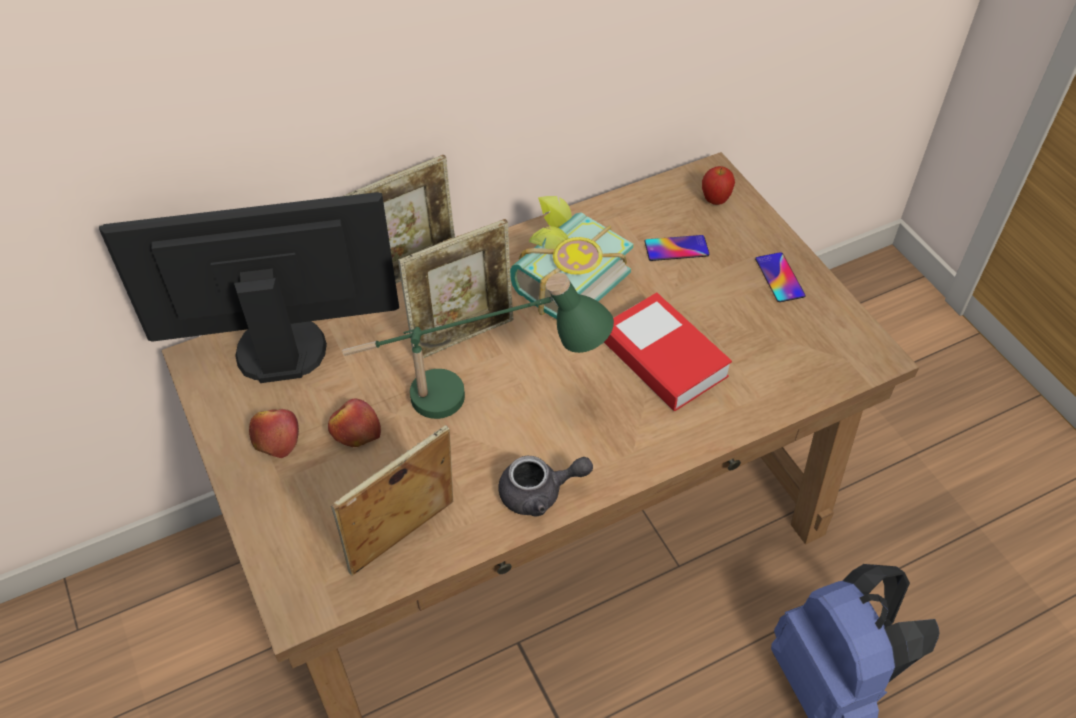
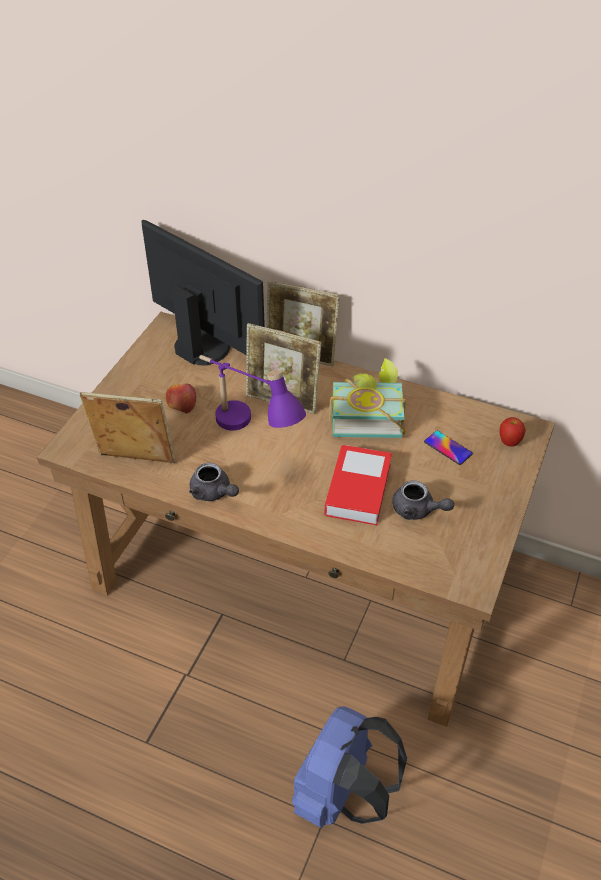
camera: 50 degrees right, 5 degrees down
(276, 437) = (150, 379): apple -> none
(478, 399) = (248, 433): green table lamp -> purple table lamp
(738, 330) = (418, 510): none -> grey teapot
(779, 277) = (483, 506): phone -> none

